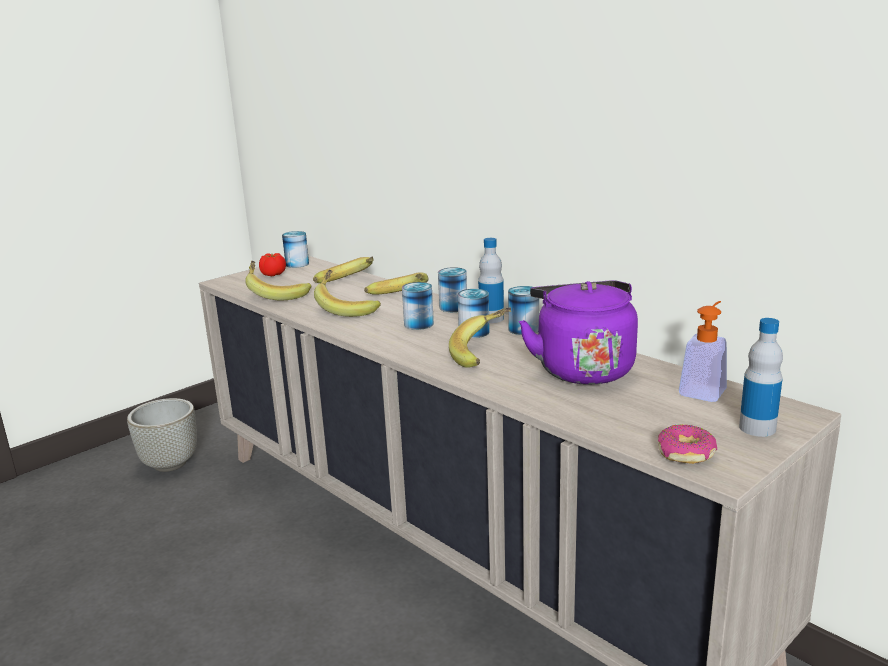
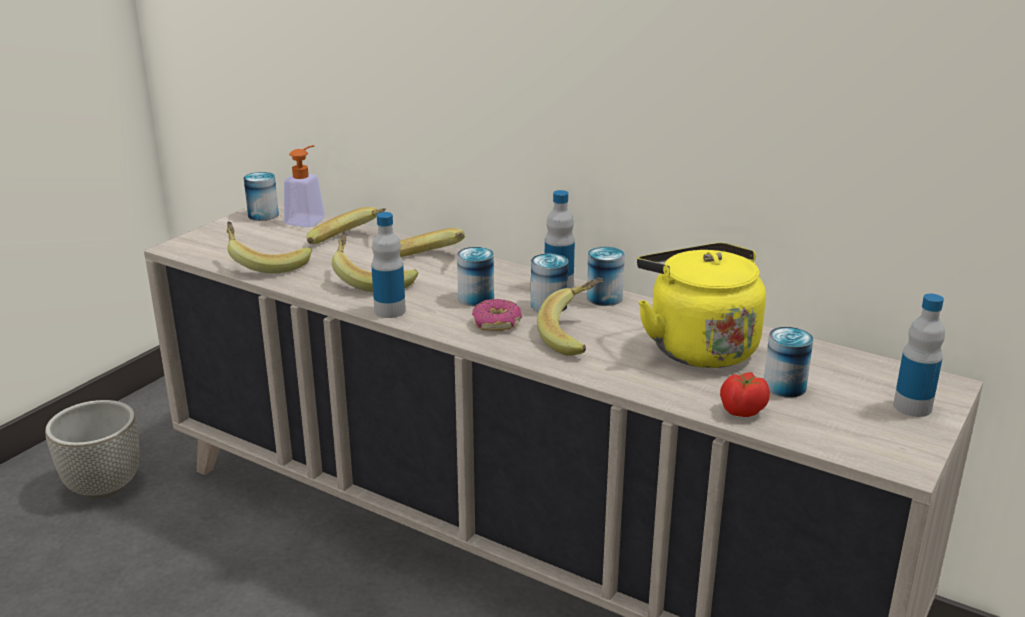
camera: 15 degrees left, 5 degrees up
(273, 274) = (241, 233): tomato -> tomato (742, 411)
(346, 329) = (390, 311): none -> bottle
(453, 307) = (504, 271): can -> can (784, 386)
(582, 368) = (697, 346): purple kettle -> yellow kettle
(686, 453) = (858, 444): donut -> donut (497, 323)
(705, 389) = (839, 364): soap dispenser -> soap dispenser (308, 219)

